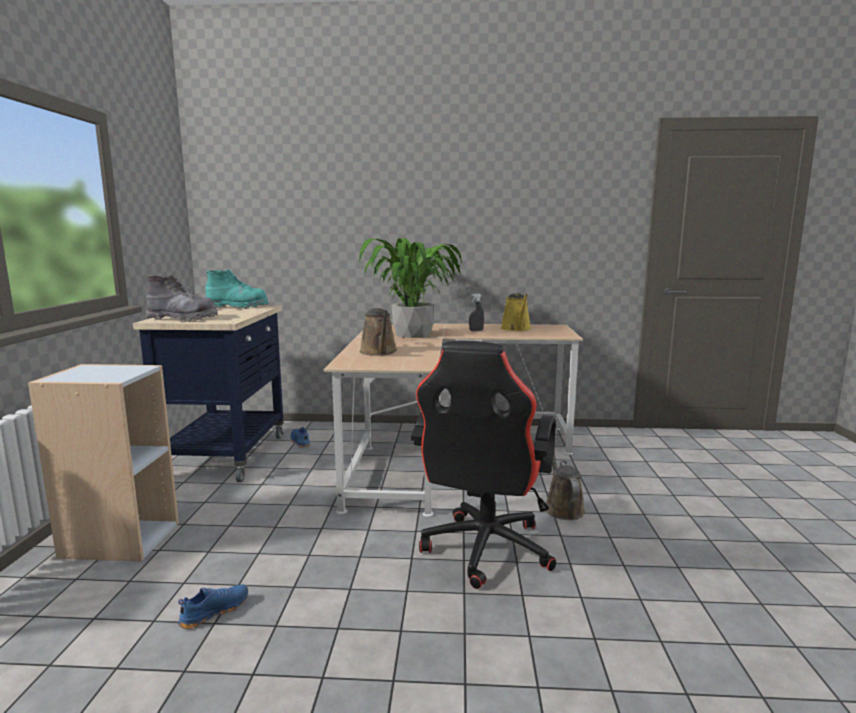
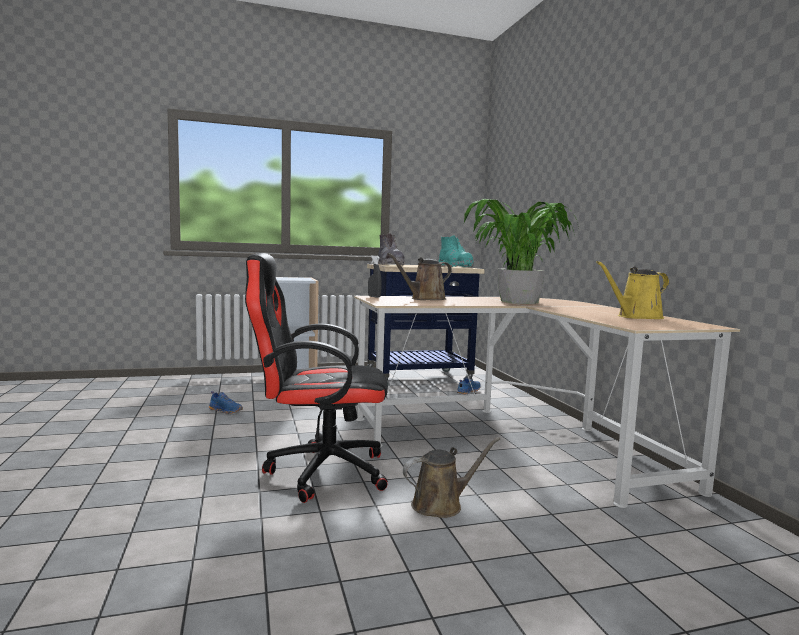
camera: 70 degrees right, 5 degrees down
(476, 330) = (586, 310): grey spray bottle -> grey spray bottle (374, 297)

